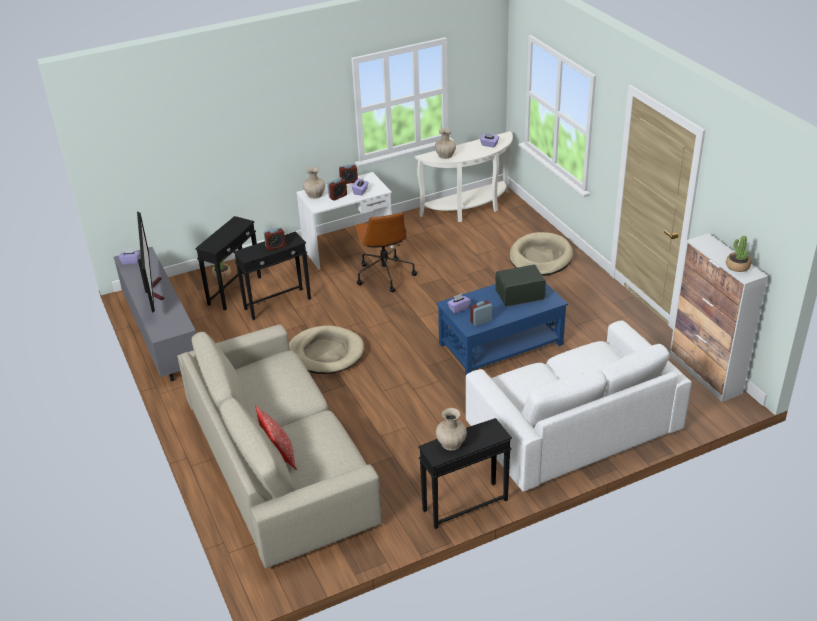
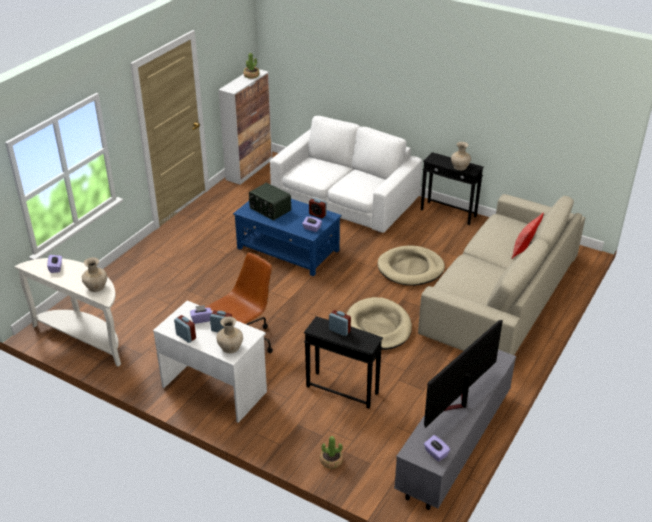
camera: 125 degrees left, 0 degrees up
(235, 290) = (348, 432): black side table -> none
(540, 257) = (151, 268): beige dog bed -> beige dog bed (410, 268)

